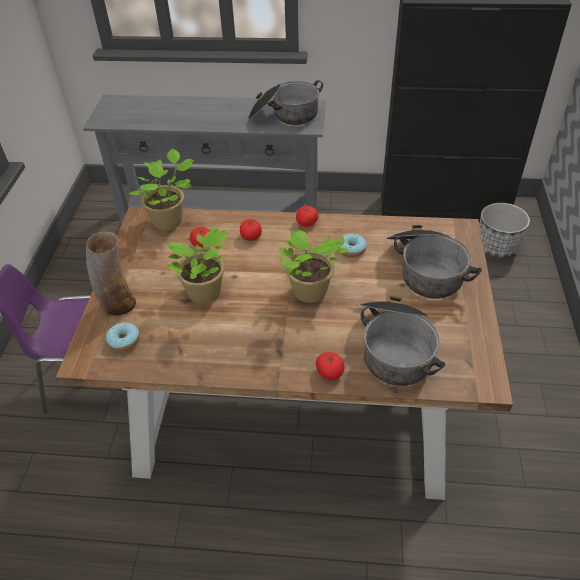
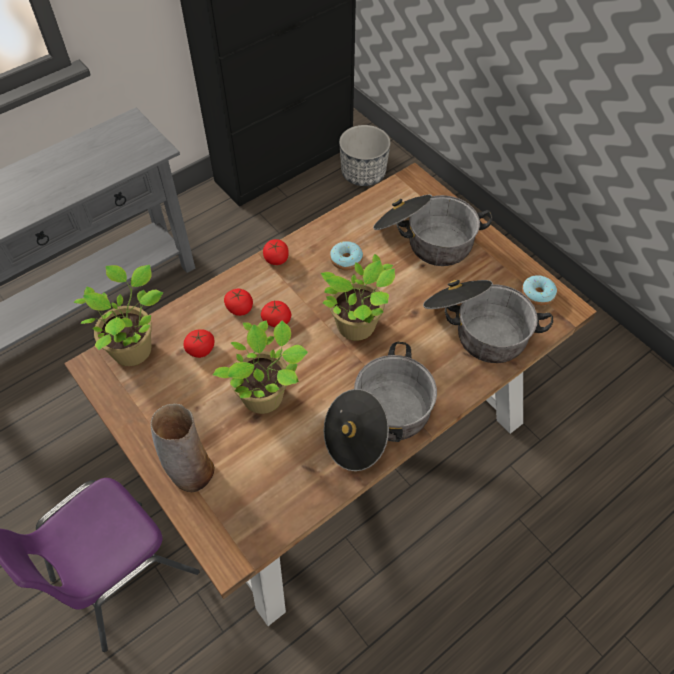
camera: 45 degrees left, 10 degrees up
(124, 341) = (245, 504): donut -> donut (537, 294)
(285, 115) = (113, 150): cooking pot -> cooking pot (378, 421)
(330, 372) = (453, 386): tomato -> tomato (277, 320)

